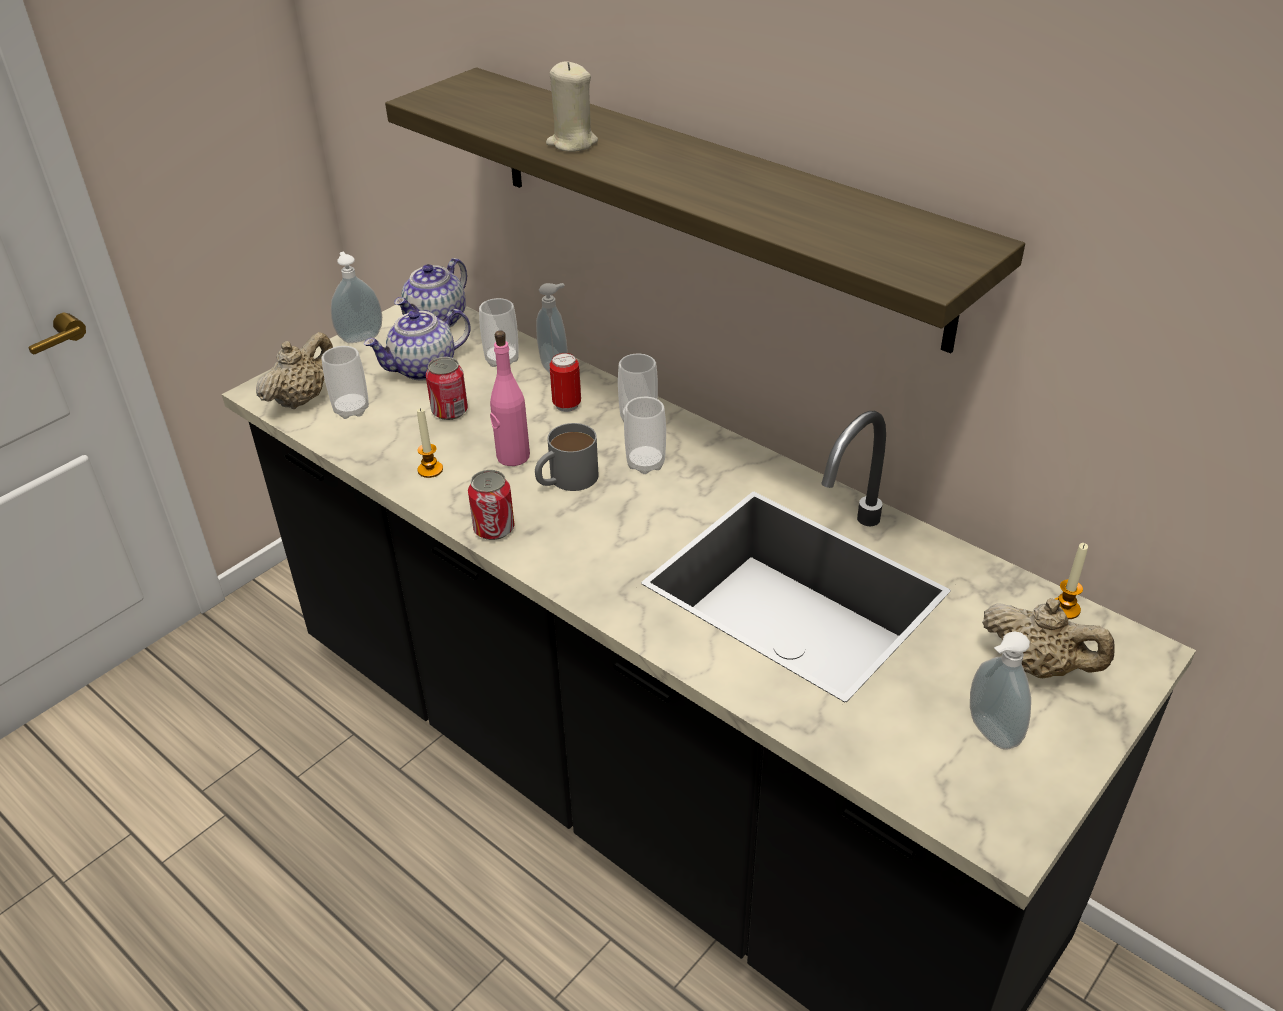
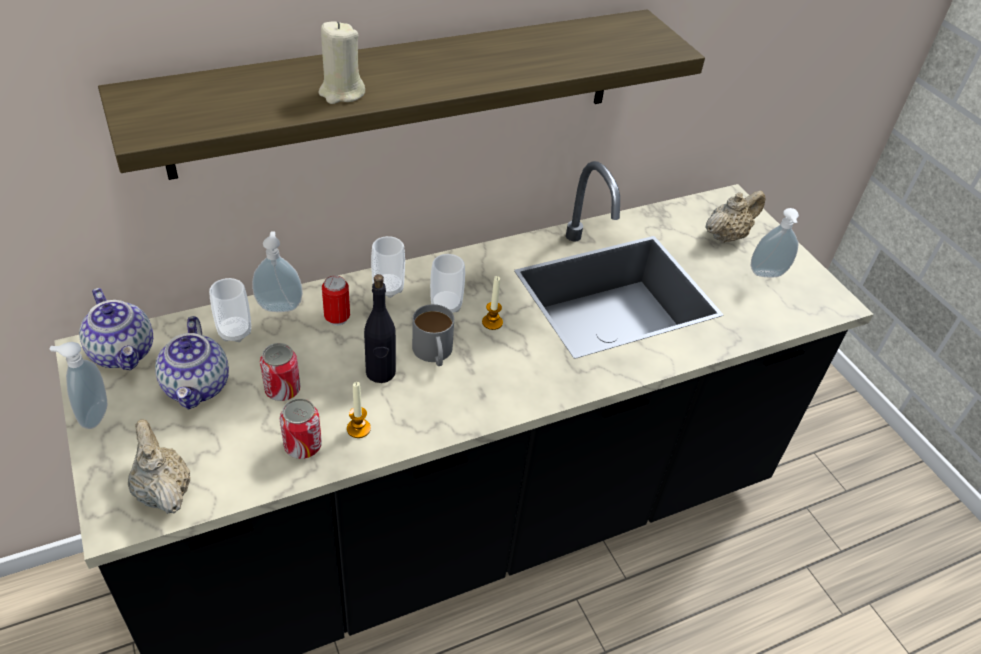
camera: 70 degrees left, 5 degrees up
(351, 410) = (218, 457): cup -> none
(494, 529) = (465, 414): can -> can (303, 446)
(512, 456) = (380, 373): pink bottle -> black bottle
(1064, 609) = (689, 206): candle -> candle (492, 322)

